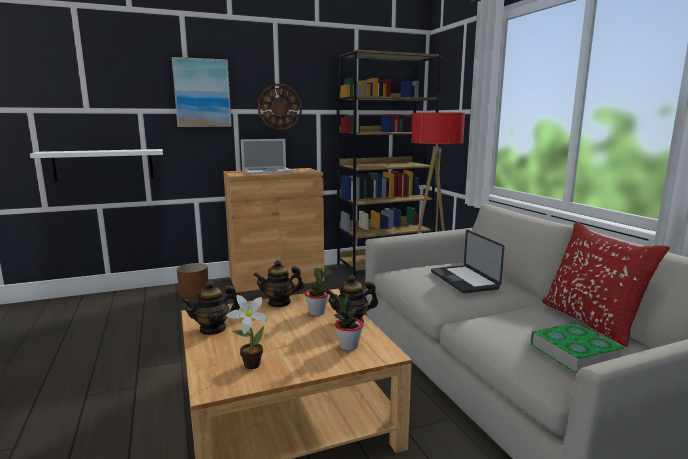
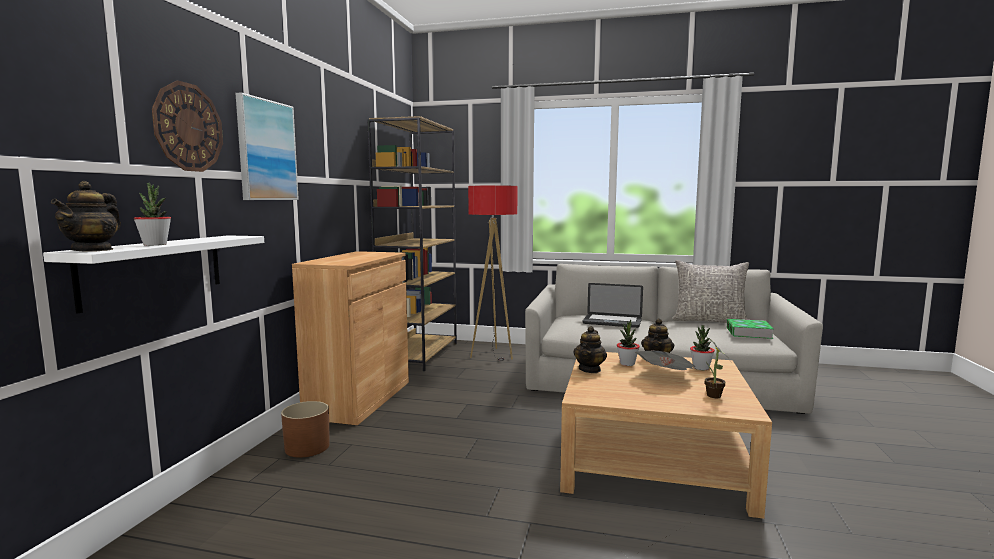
camera: 55 degrees left, 5 degrees down
(82, 151) = (155, 244): none -> potted plant
(213, 329) = (627, 397): teapot -> teapot (93, 250)
(267, 171) = (348, 258): laptop -> none
(279, 106) = (330, 174): wall clock -> wall clock (188, 127)
(296, 334) = (665, 376): none -> newspaper
(591, 321) = (709, 320): red pillow -> grey pillow

